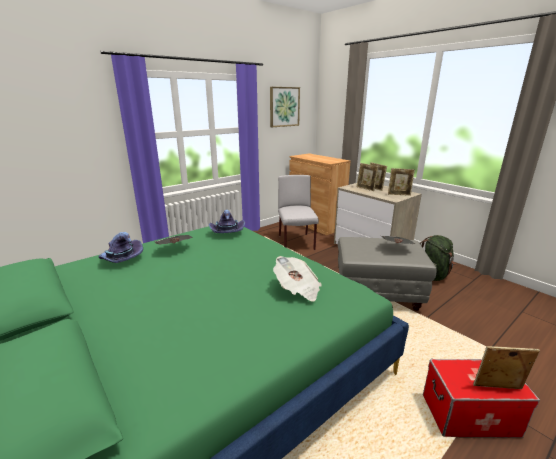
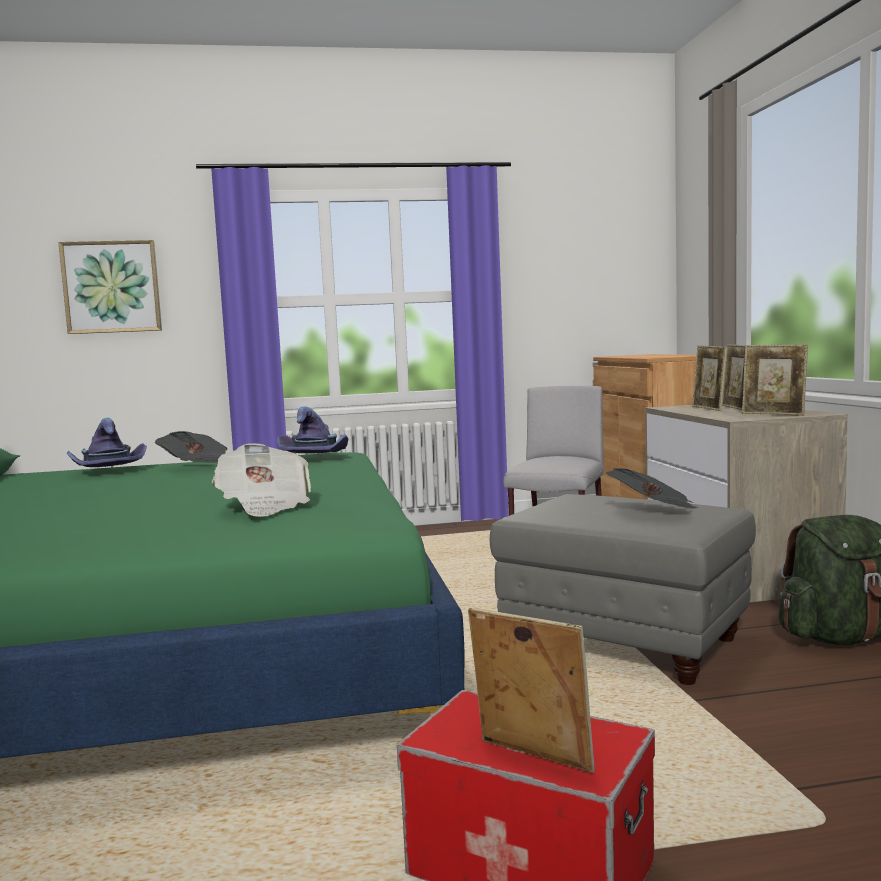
camera: 30 degrees right, 15 degrees down
(284, 107) = (577, 249): picture -> picture (112, 287)

